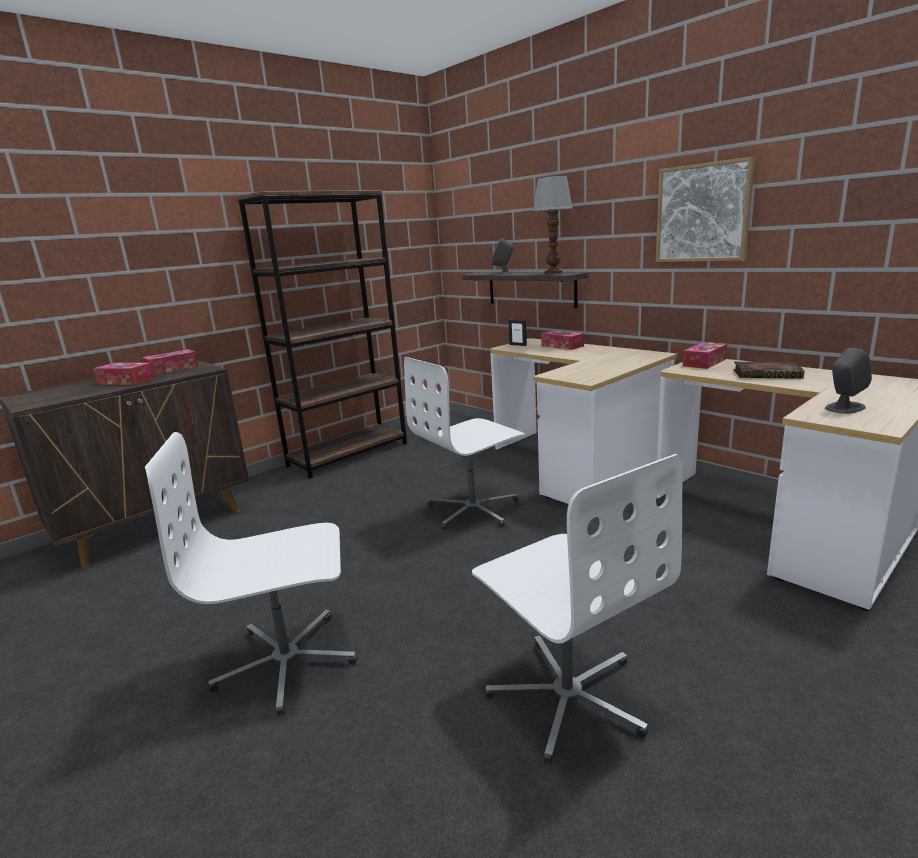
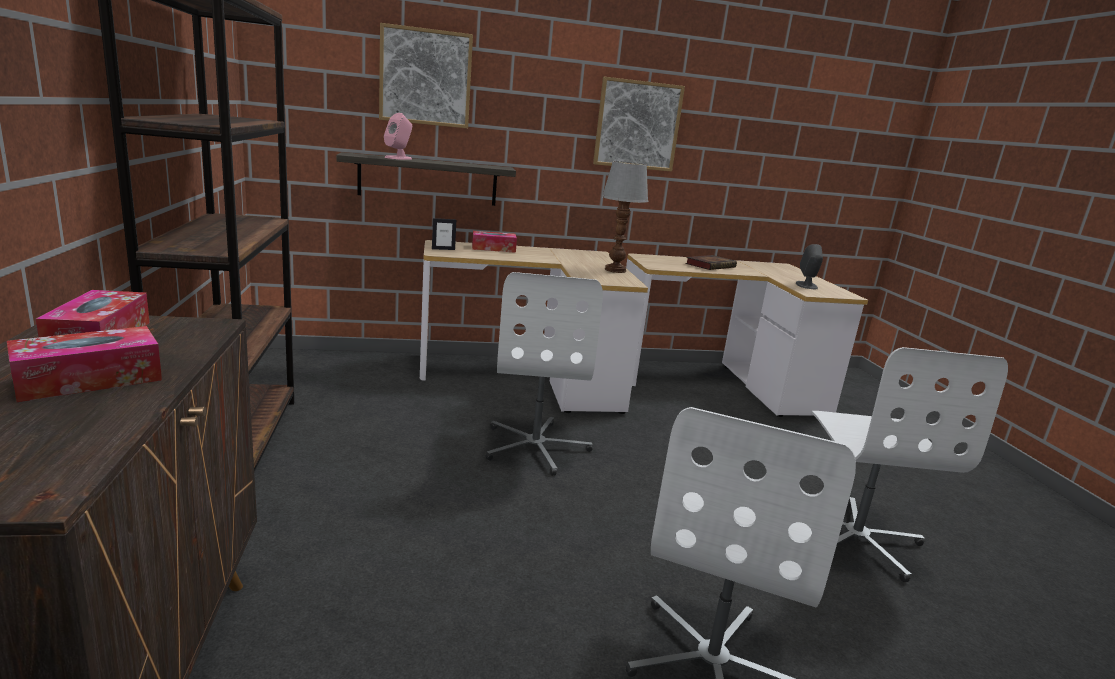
camera: 60 degrees left, 0 degrees up
(502, 273) = (398, 158): grey speaker -> pink speaker
(525, 205) = (425, 77): none -> picture
(553, 273) = (483, 166): table lamp -> table lamp (616, 270)
(567, 695) = (856, 538): white office chair -> white office chair turned 90 degrees clockwise
(704, 362) = (650, 259): tissue box -> none

